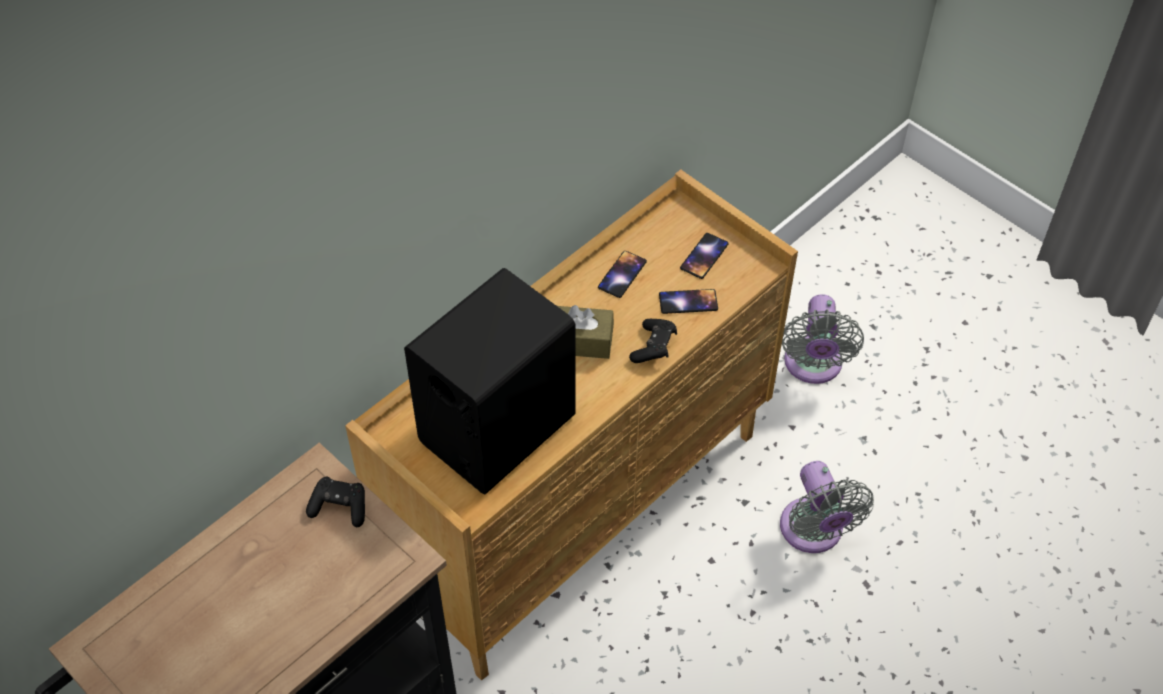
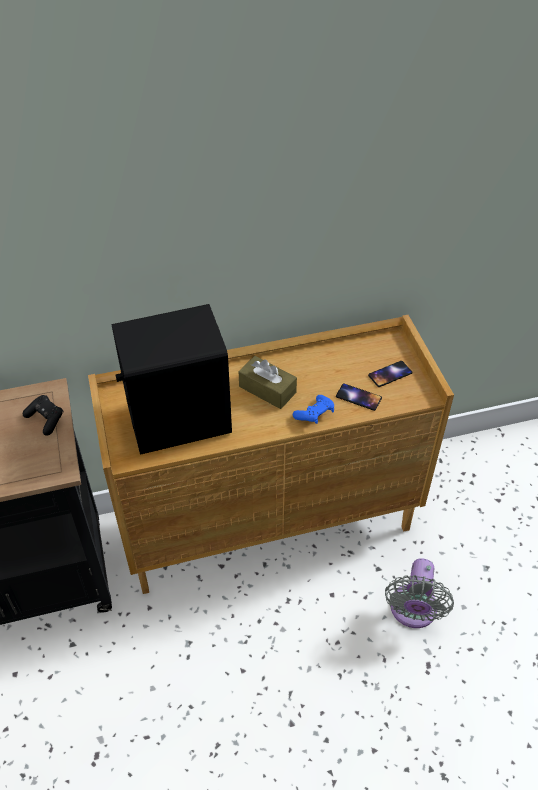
camera: 30 degrees right, 5 degrees down
(622, 274) = (327, 363): phone -> none
(654, 347) = (315, 415): black game controller -> blue game controller
(813, 366) = (479, 505): grey fan -> none

